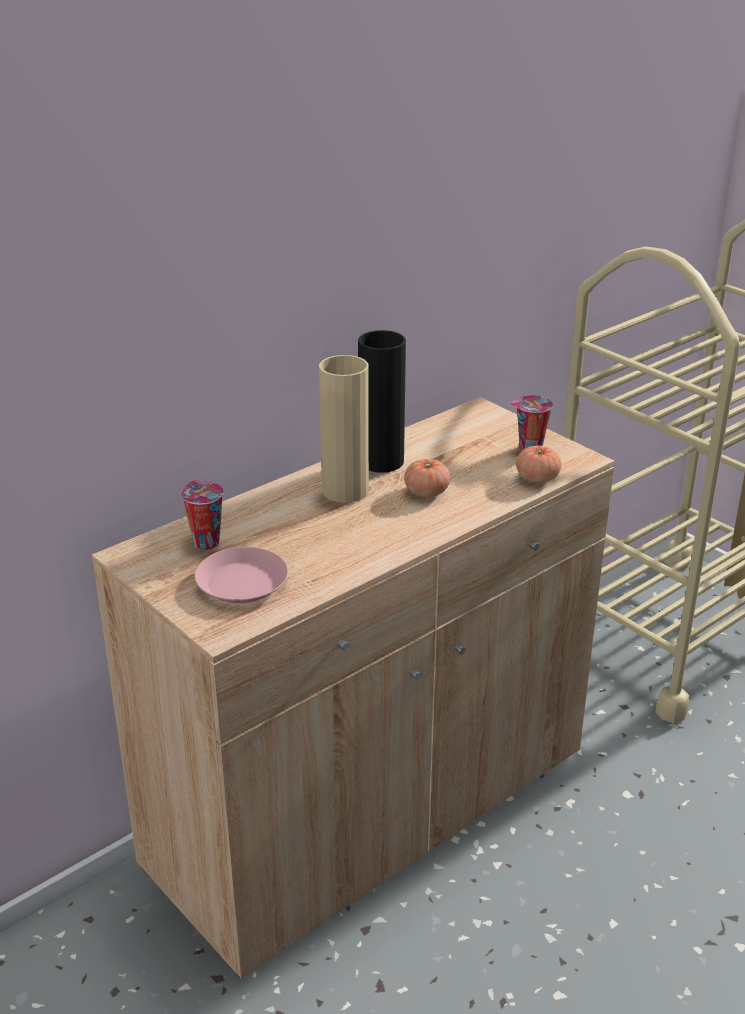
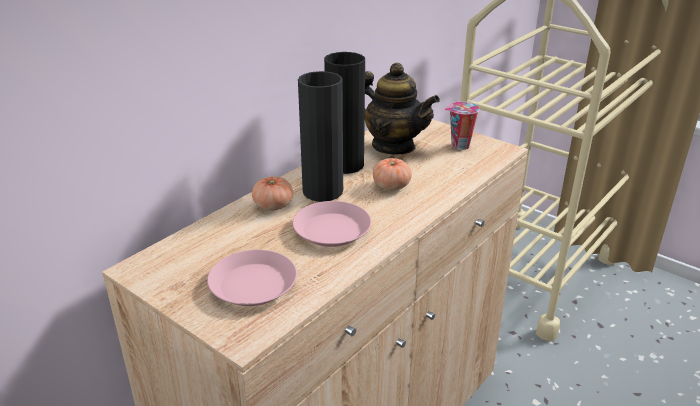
camera: 10 degrees left, 0 degrees up
(205, 542) = (209, 248): cup -> none
(341, 535) = (331, 230): none -> pink plate
(345, 491) = (322, 191): beige vase -> black vase
(447, 443) = (393, 146): none -> teapot
(537, 478) = (475, 167): tomato -> tomato (273, 206)

